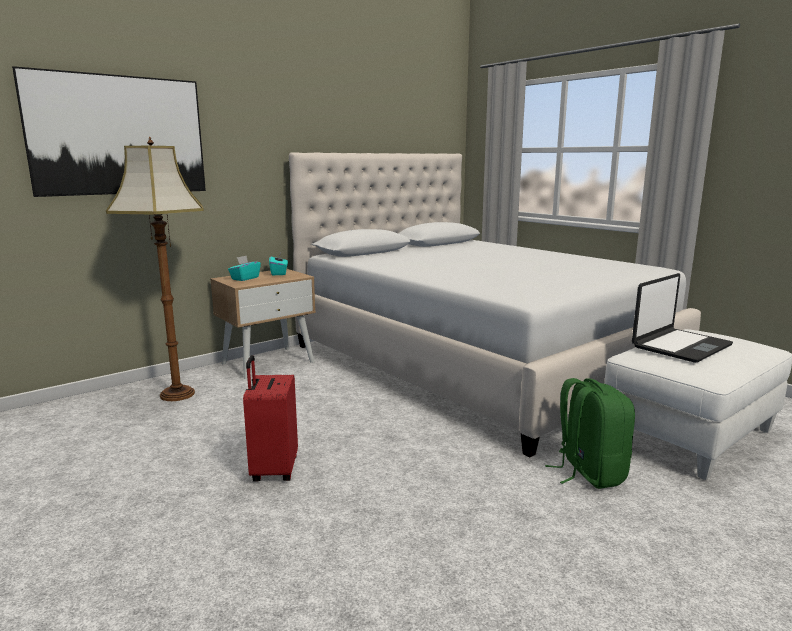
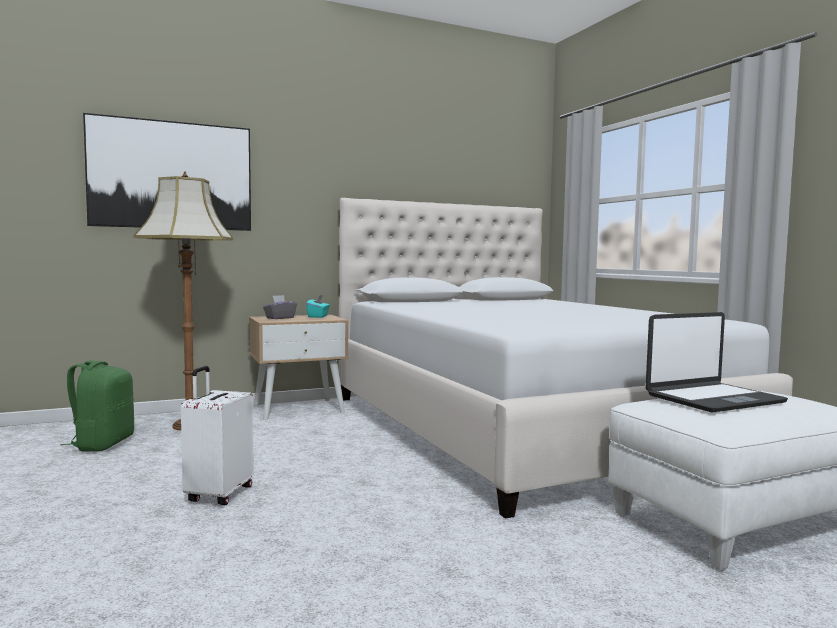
camera: 15 degrees right, 10 degrees down
(245, 278) = (280, 318): turquoise tissue box -> grey tissue box
(273, 470) = (218, 495): red suitcase -> white suitcase
(588, 472) = (565, 542): green backpack -> green backpack (102, 444)

